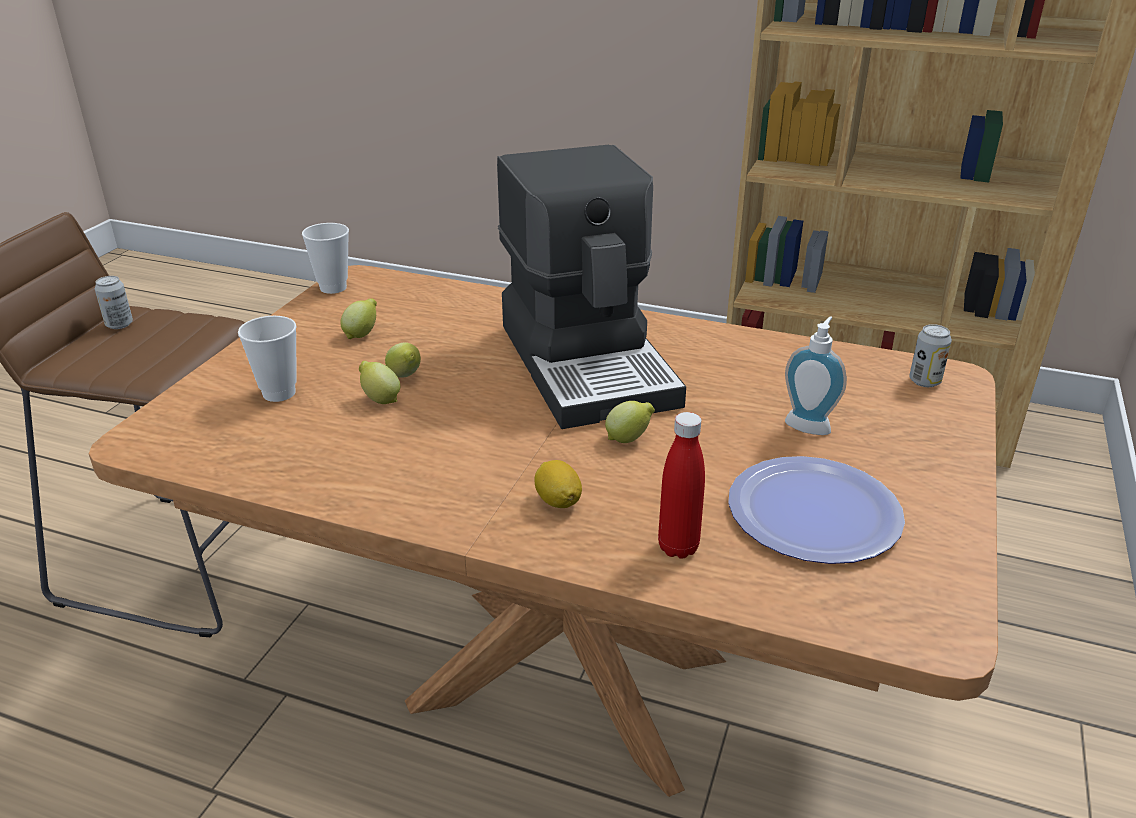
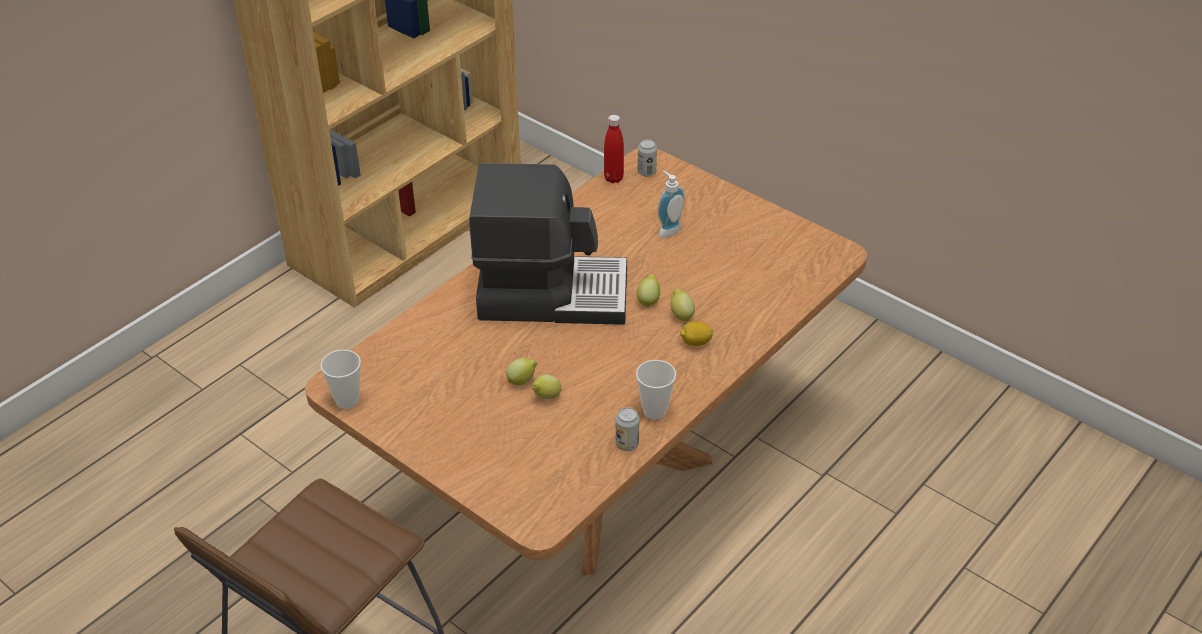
camera: 70 degrees left, 10 degrees up
(119, 324) = (277, 561): can -> can (627, 444)
(279, 393) = (510, 446): cup -> cup (654, 411)
(362, 334) = (443, 394): lemon -> lemon (681, 315)
(678, 547) = (752, 310): red bottle -> red bottle (613, 178)
(814, 512) = (744, 256): plate -> none

